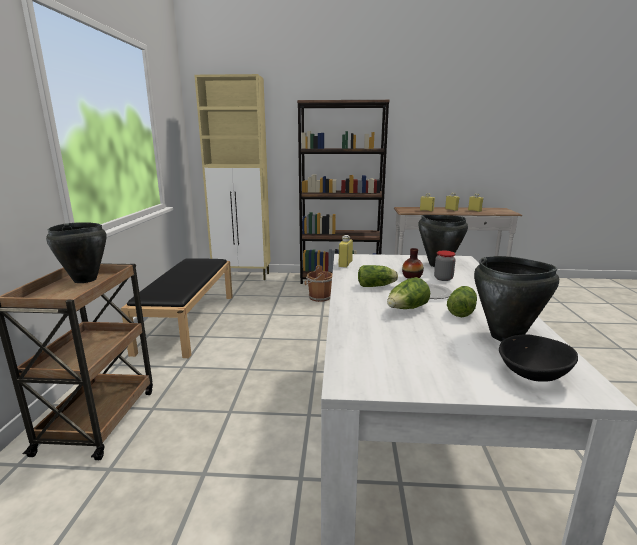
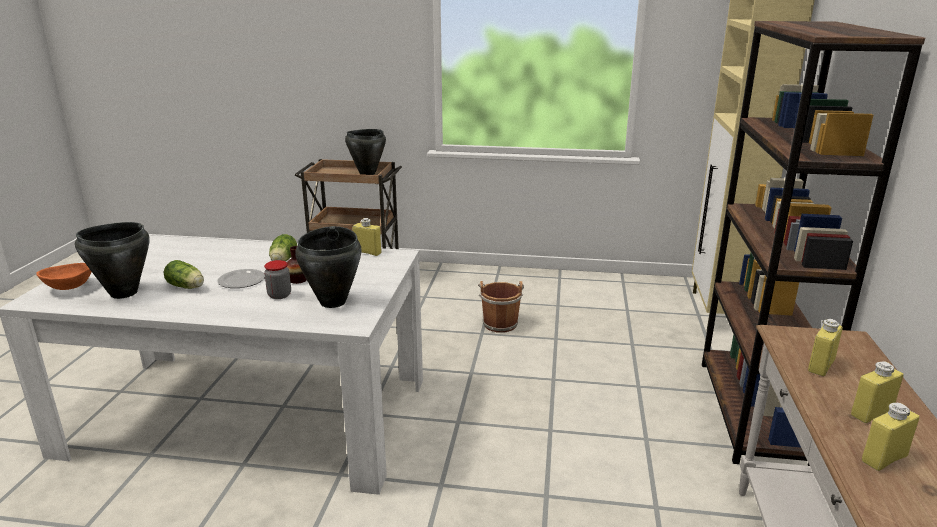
camera: 95 degrees right, 5 degrees up
(188, 321) = (531, 289): black bench -> none
(318, 297) = (633, 380): brown bucket -> brown bucket (499, 323)
(407, 309) = (214, 266): lettuce -> none
(533, 375) = (69, 288): black bowl -> orange bowl

